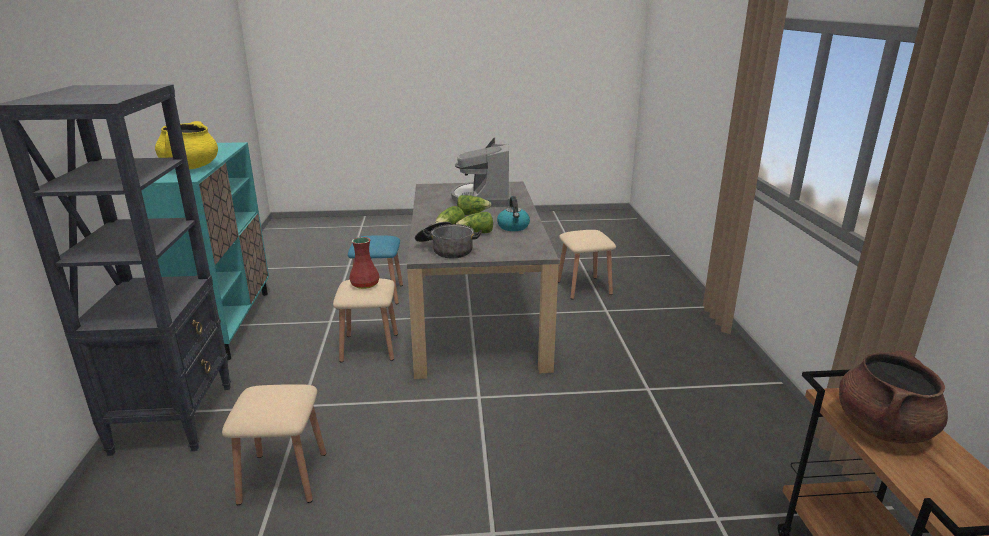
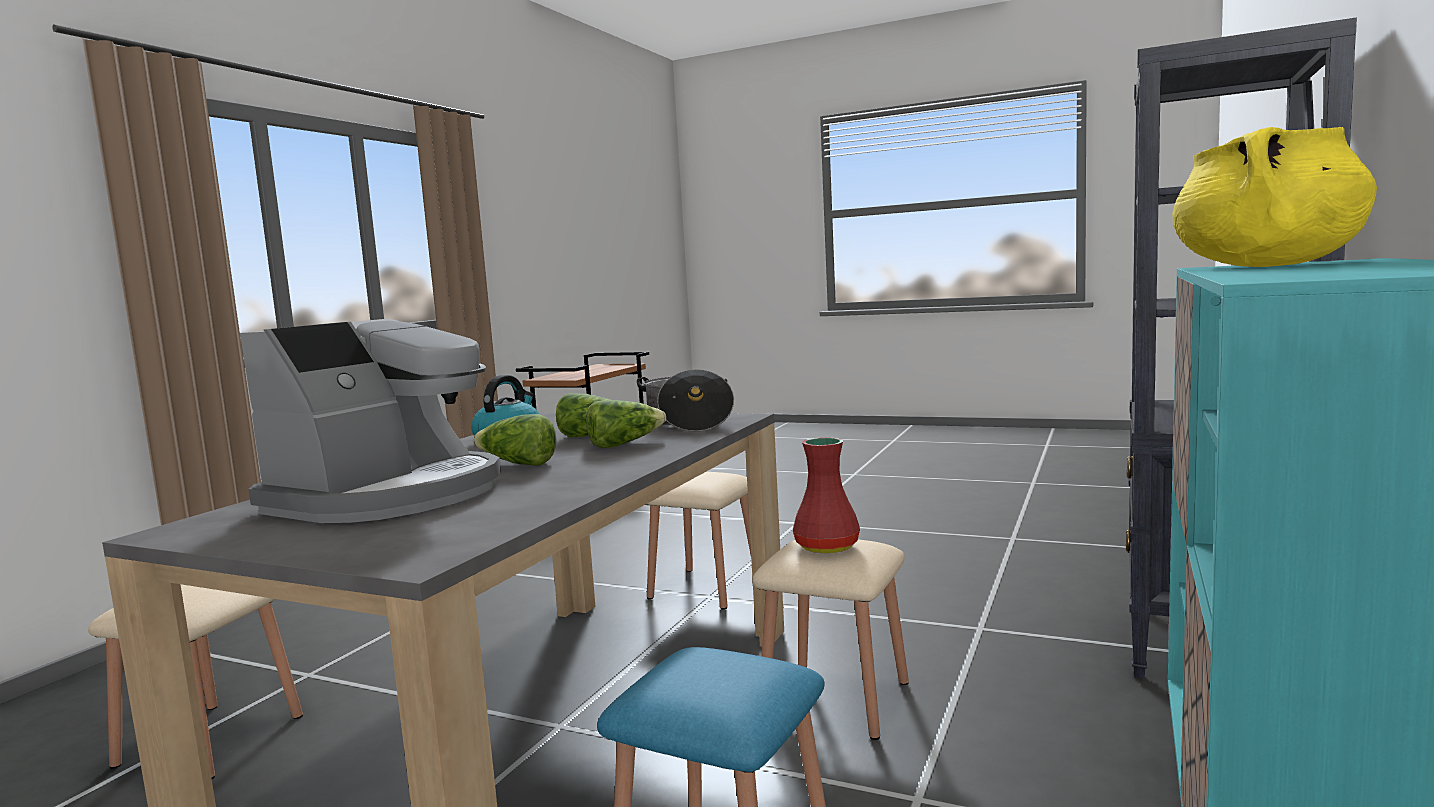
camera: 150 degrees left, 15 degrees down
(283, 477) = (995, 570): beige stool -> beige stool (705, 588)
(882, 427) = (579, 374): brown cooking pot -> none

